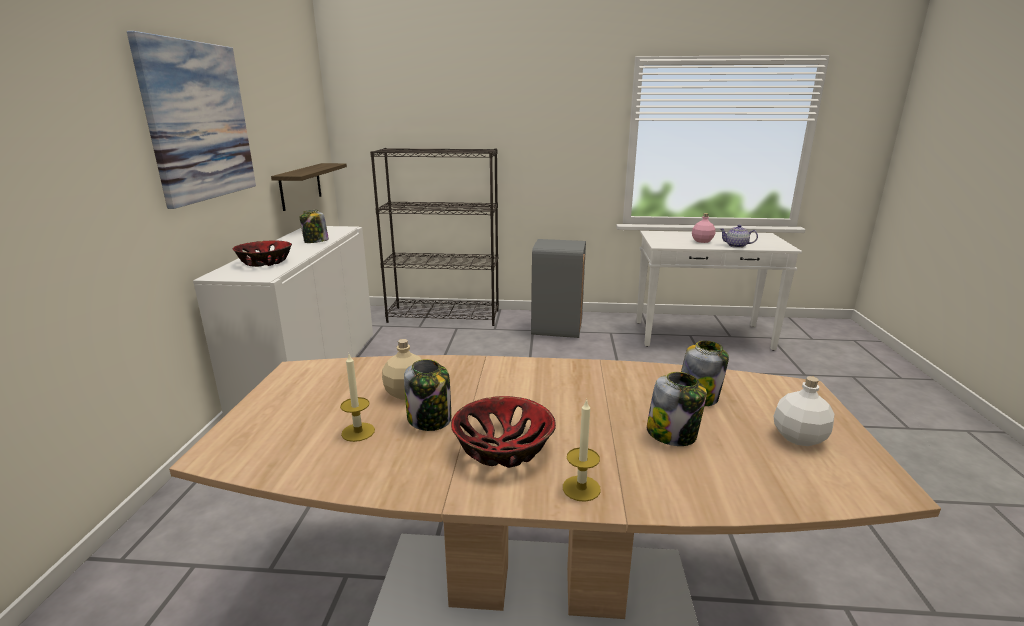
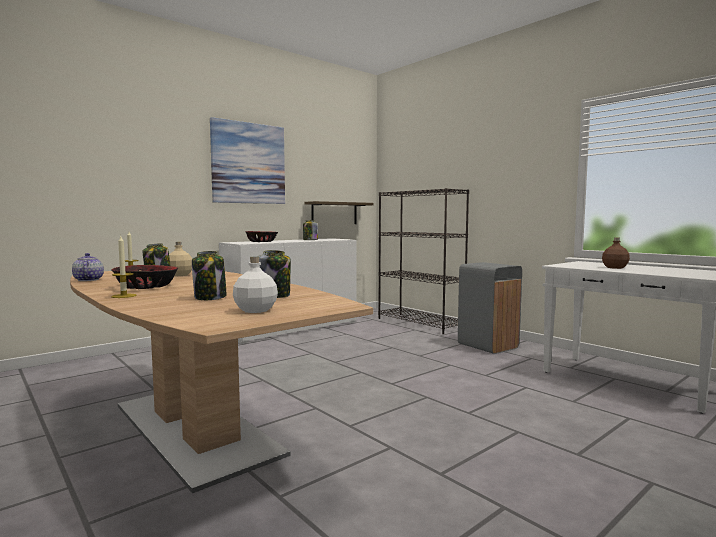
camera: 45 degrees right, 15 degrees down
(702, 241) = (615, 268): pink bottle -> brown bottle
(736, 246) = (642, 272): teapot -> teapot (88, 280)

